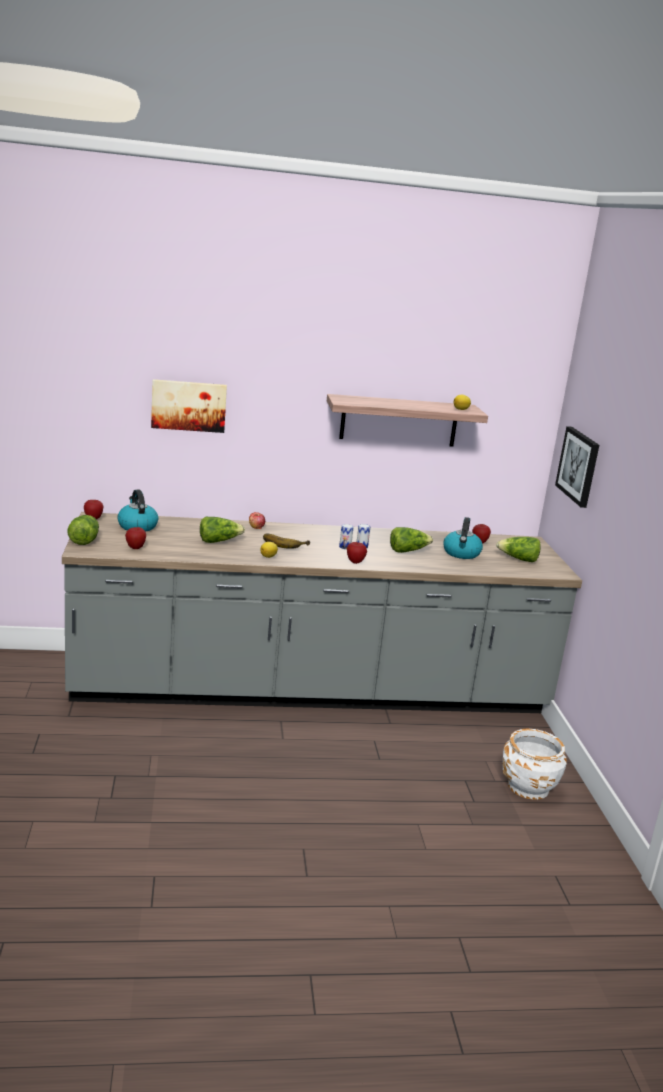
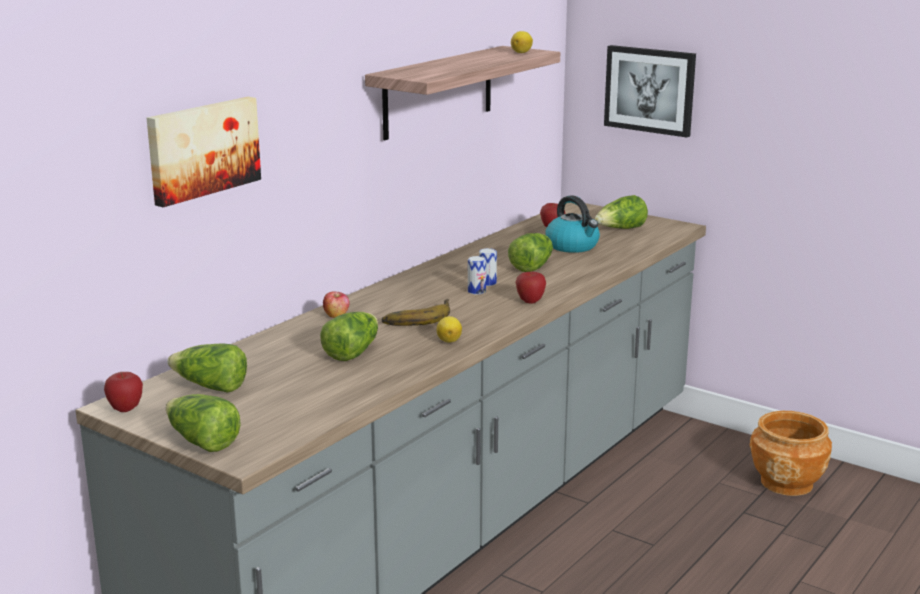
camera: 45 degrees left, 0 degrees up
(135, 548) = (294, 413): apple -> none
(137, 526) = (210, 387): kettle -> lettuce
(528, 786) = (786, 482): white planter -> brown planter

